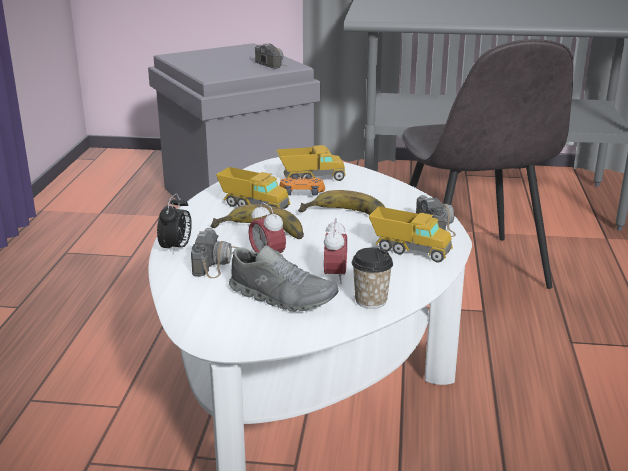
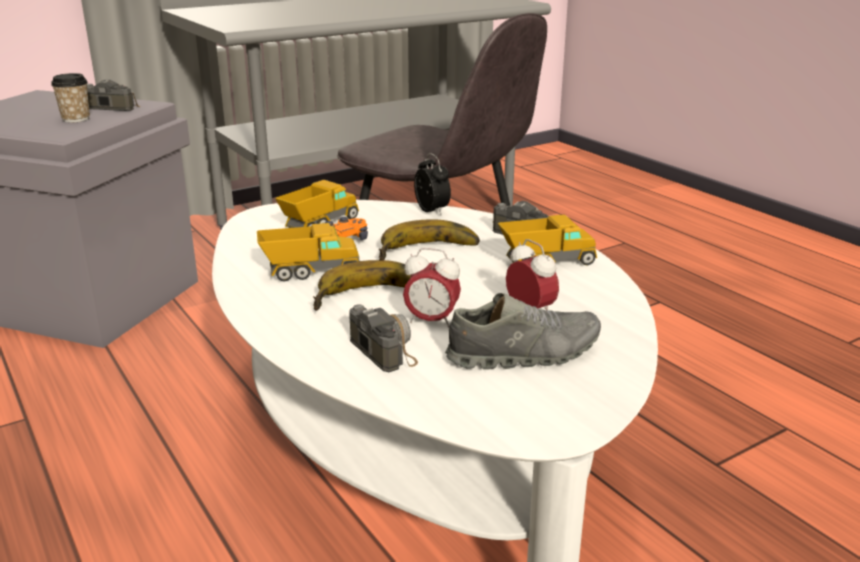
camera: 40 degrees left, 0 degrees up
(176, 248) = (308, 350): alarm clock -> alarm clock (433, 211)
(371, 301) = (605, 322): cup -> cup (76, 119)

